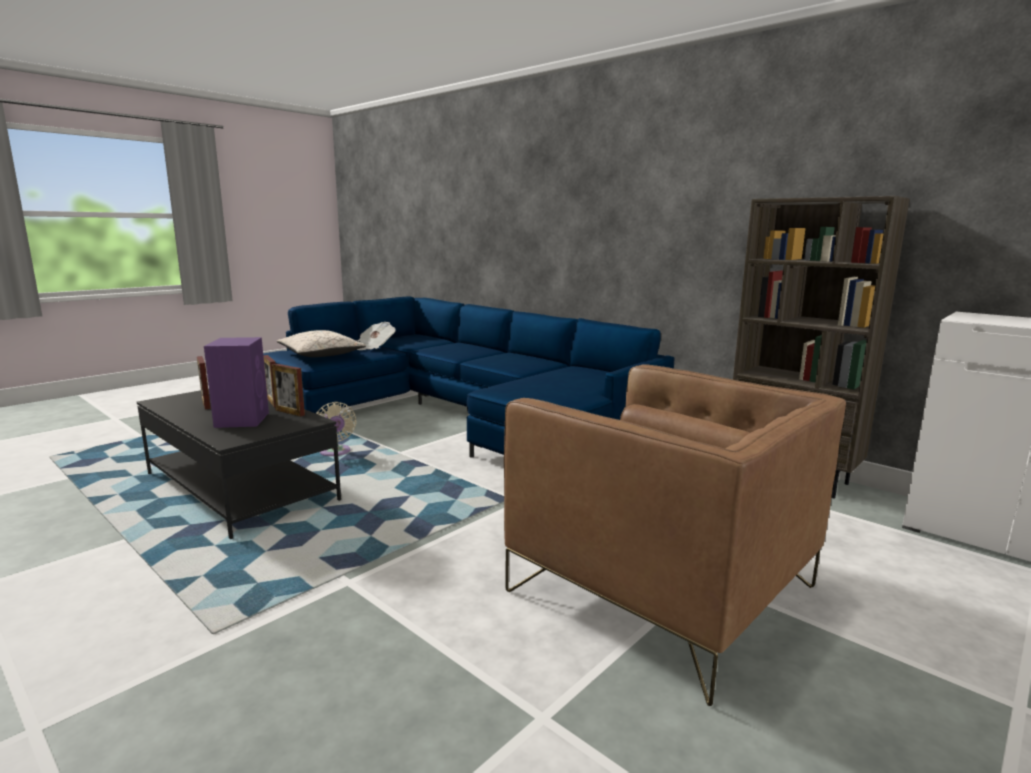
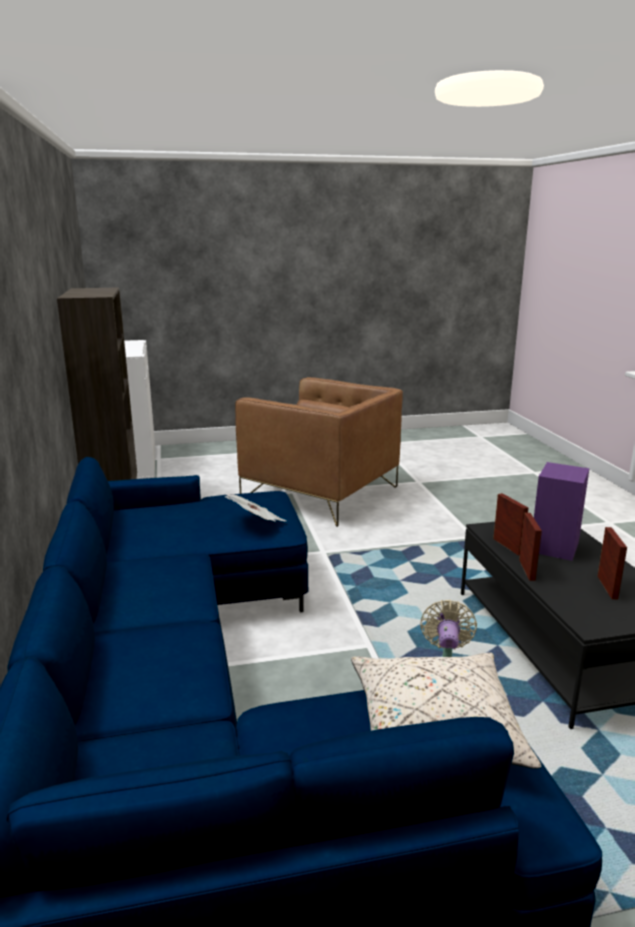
camera: 145 degrees left, 5 degrees up
(374, 347) = (291, 748): newspaper -> newspaper (256, 523)
(662, 590) = (321, 493): brown armchair -> brown armchair turned 135 degrees clockwise

